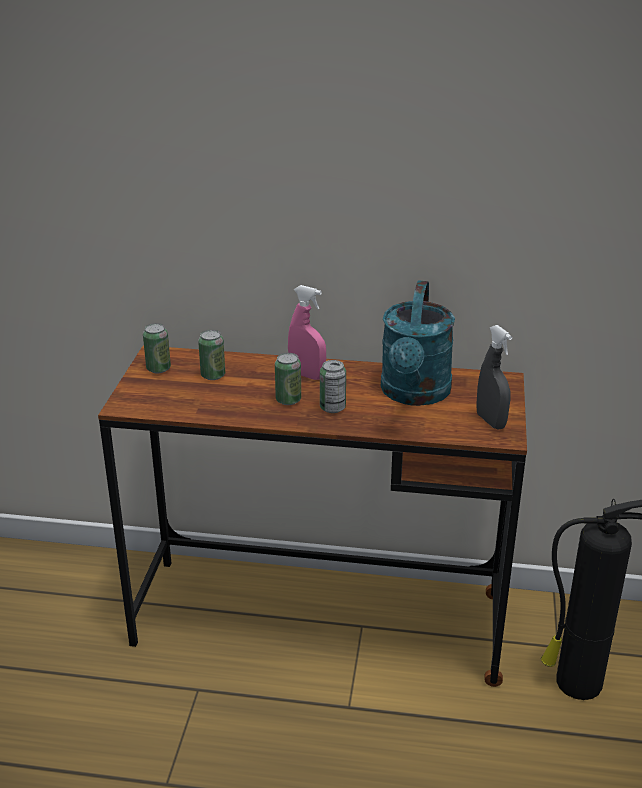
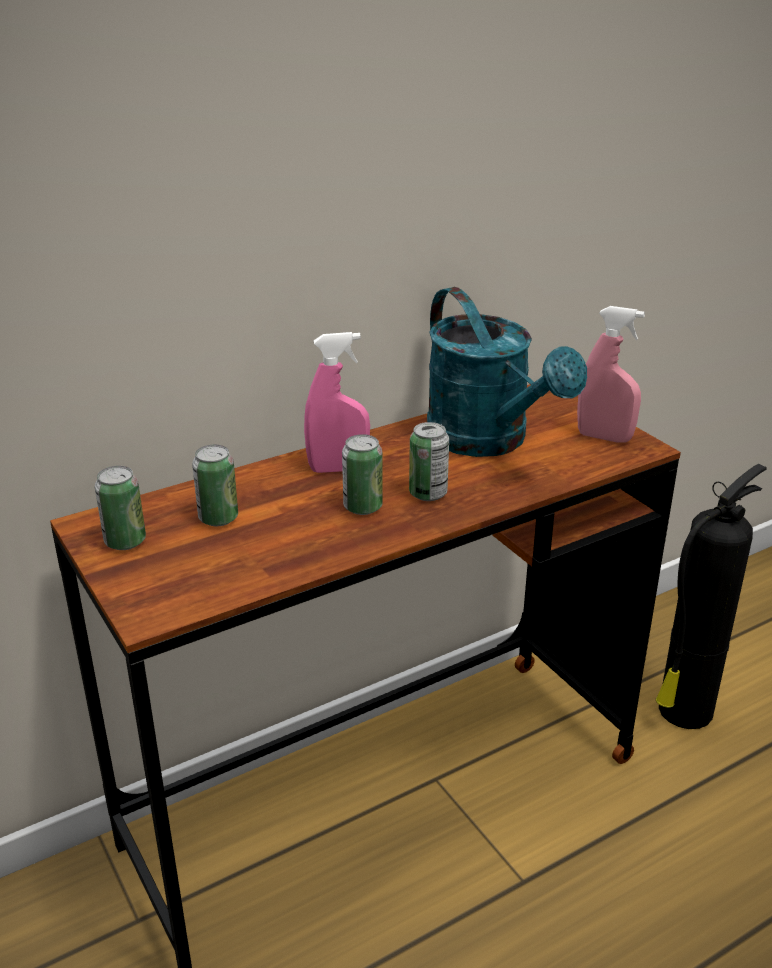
camera: 40 degrees left, 0 degrees up
(490, 421) = (604, 437): grey spray bottle -> pink spray bottle

